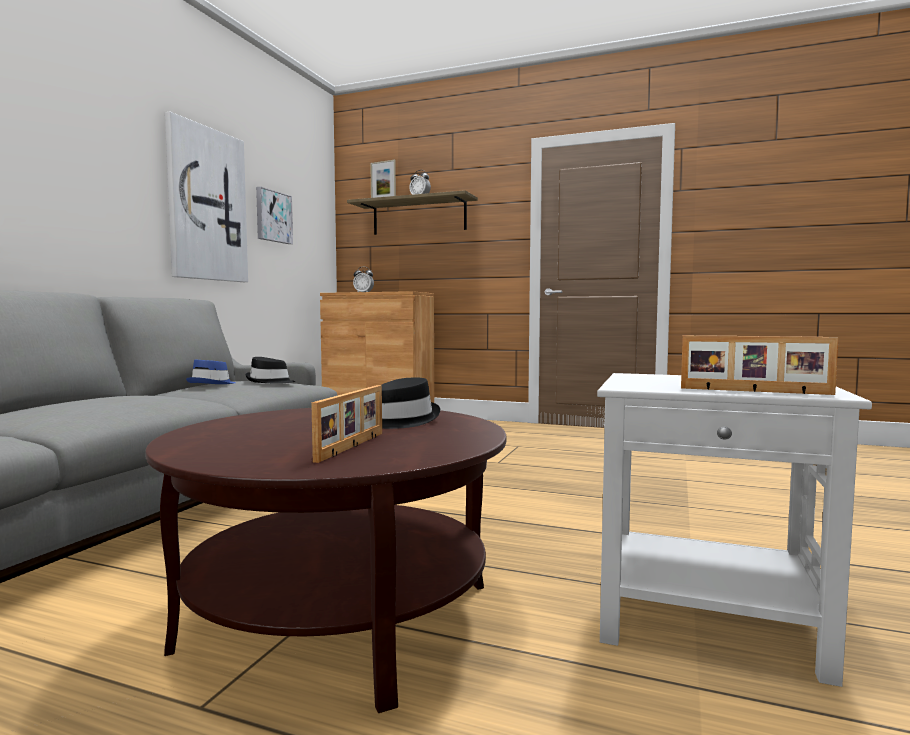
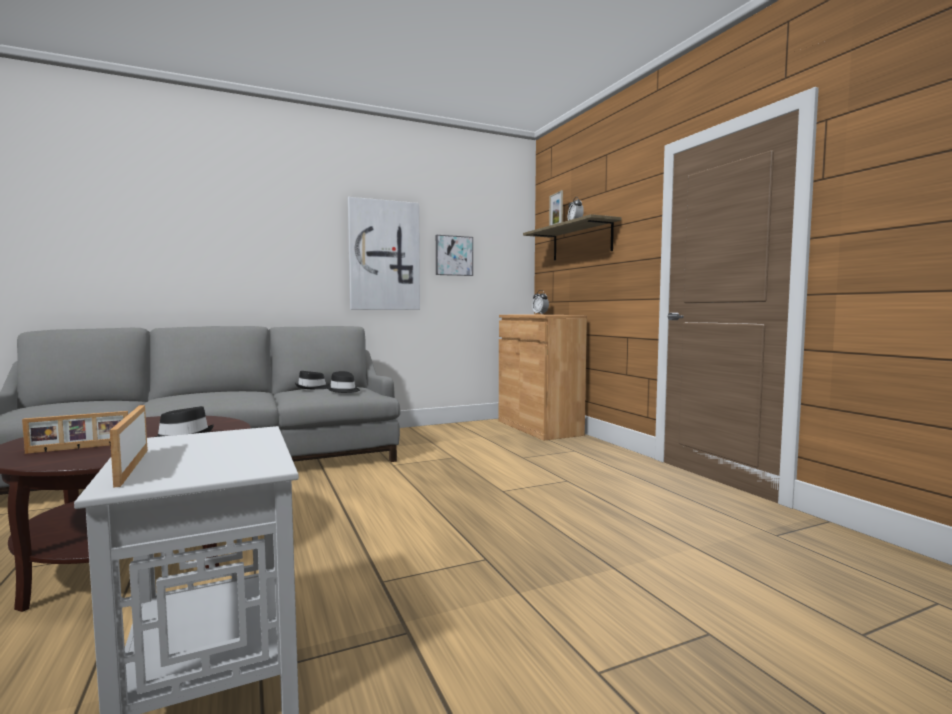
camera: 45 degrees right, 0 degrees up
(213, 384) = (312, 388): blue hat -> black hat

